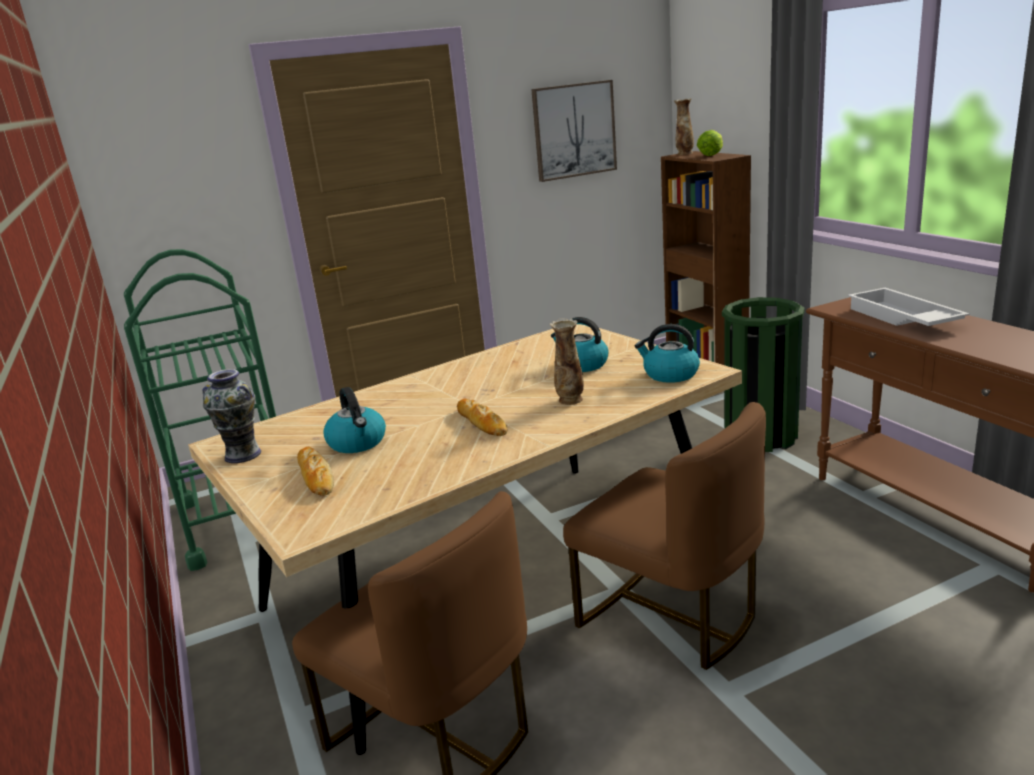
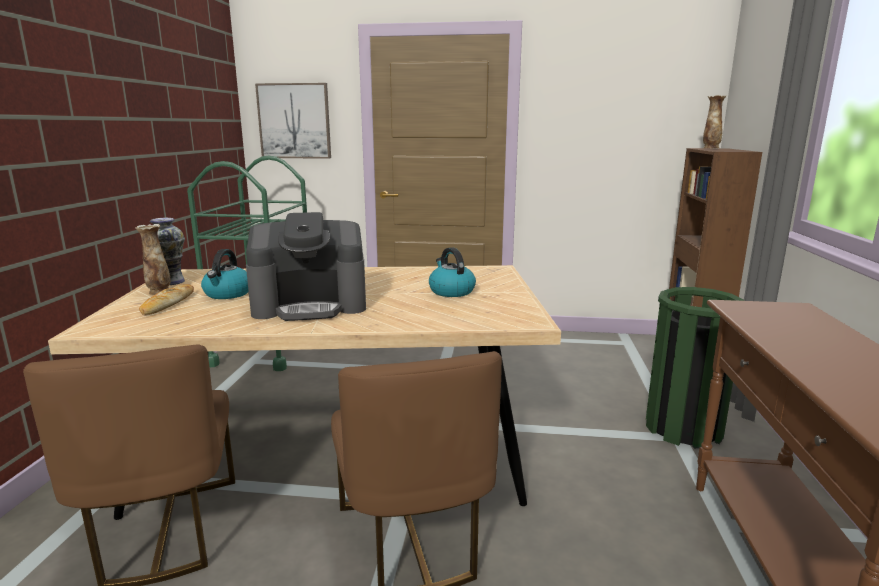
camera: 30 degrees right, 5 degrees down
(482, 422) = (311, 305): bread -> coffee machine
(570, 400) = (391, 310): vase -> vase (159, 292)
(574, 130) = (614, 117): picture -> picture (294, 121)
(670, 374) = (496, 316): kettle -> none
(712, 154) = (729, 149): lettuce -> none
(901, 318) = (793, 331): white tray -> none

